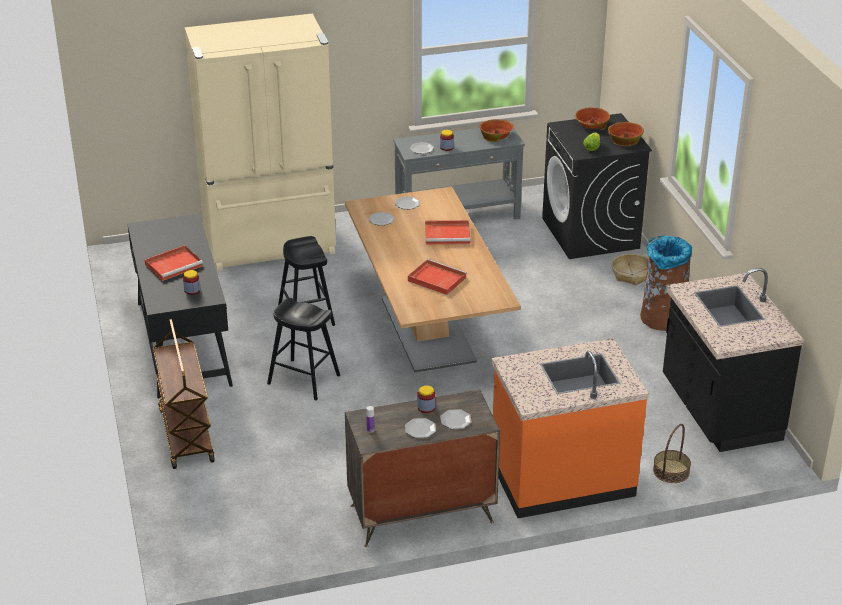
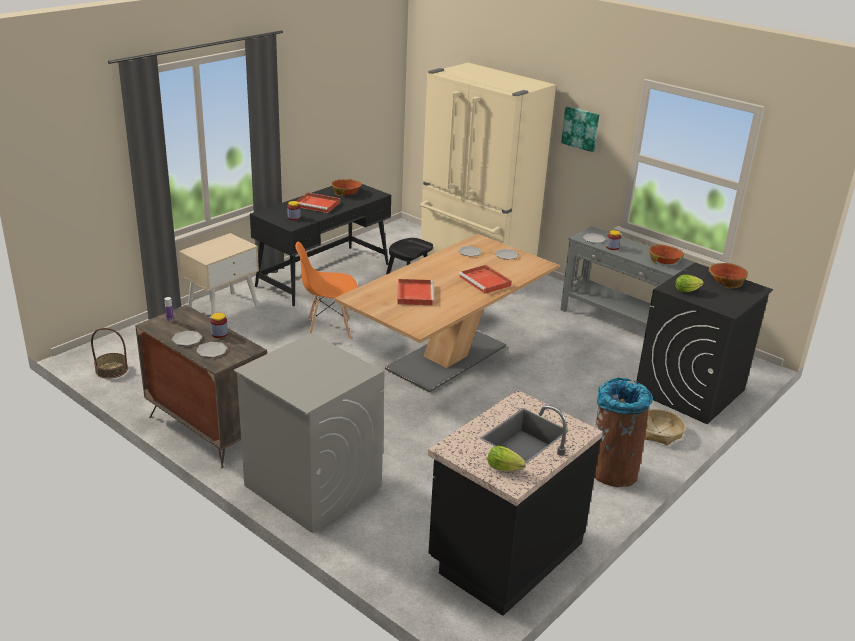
camera: 55 degrees right, 5 degrees down
(185, 435) = (223, 308): brown cart -> beige nightstand
(304, 380) = (328, 329): black stool -> orange chair
(349, 47) = (581, 128): none -> picture
(562, 478) = (312, 486): orange counter -> grey washing machine
(625, 139) = (729, 301): bowl -> bowl (346, 192)
(671, 471) = (378, 549): basket -> basket (111, 370)
(766, 330) = (506, 469): none -> lettuce

